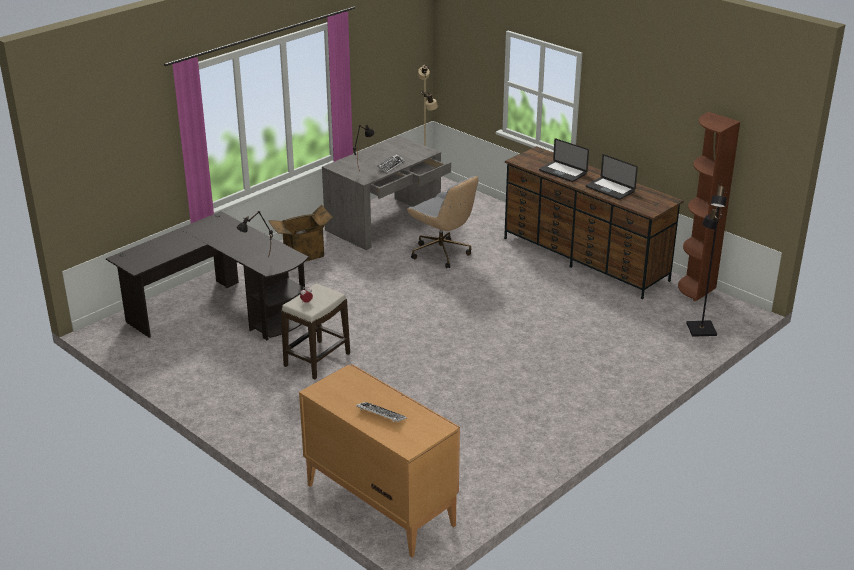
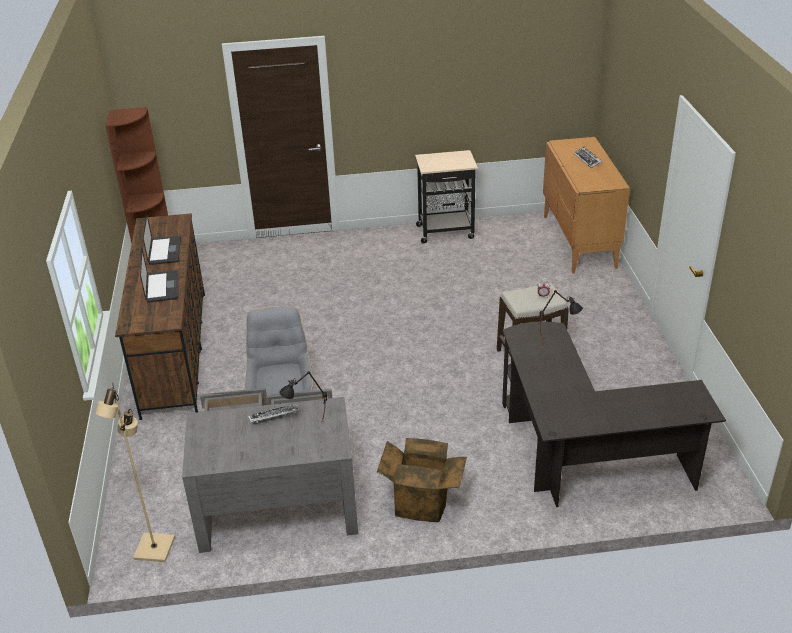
camera: 140 degrees left, 5 degrees up
(537, 451) = (446, 232): none -> cart
(701, 329) = (213, 256): black floor lamp -> none

